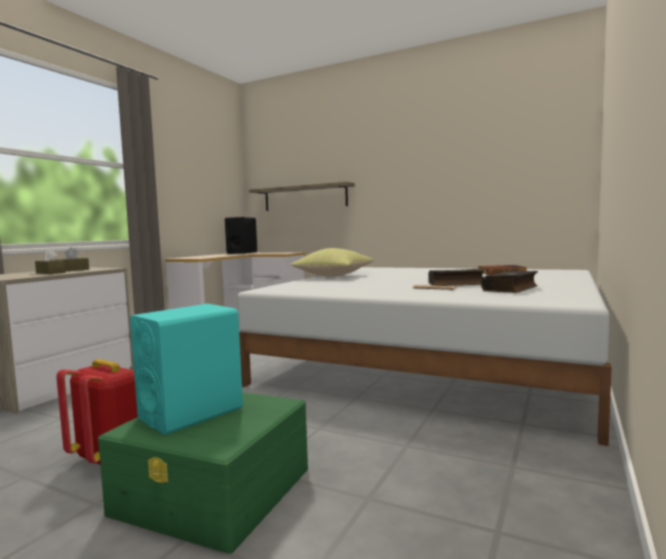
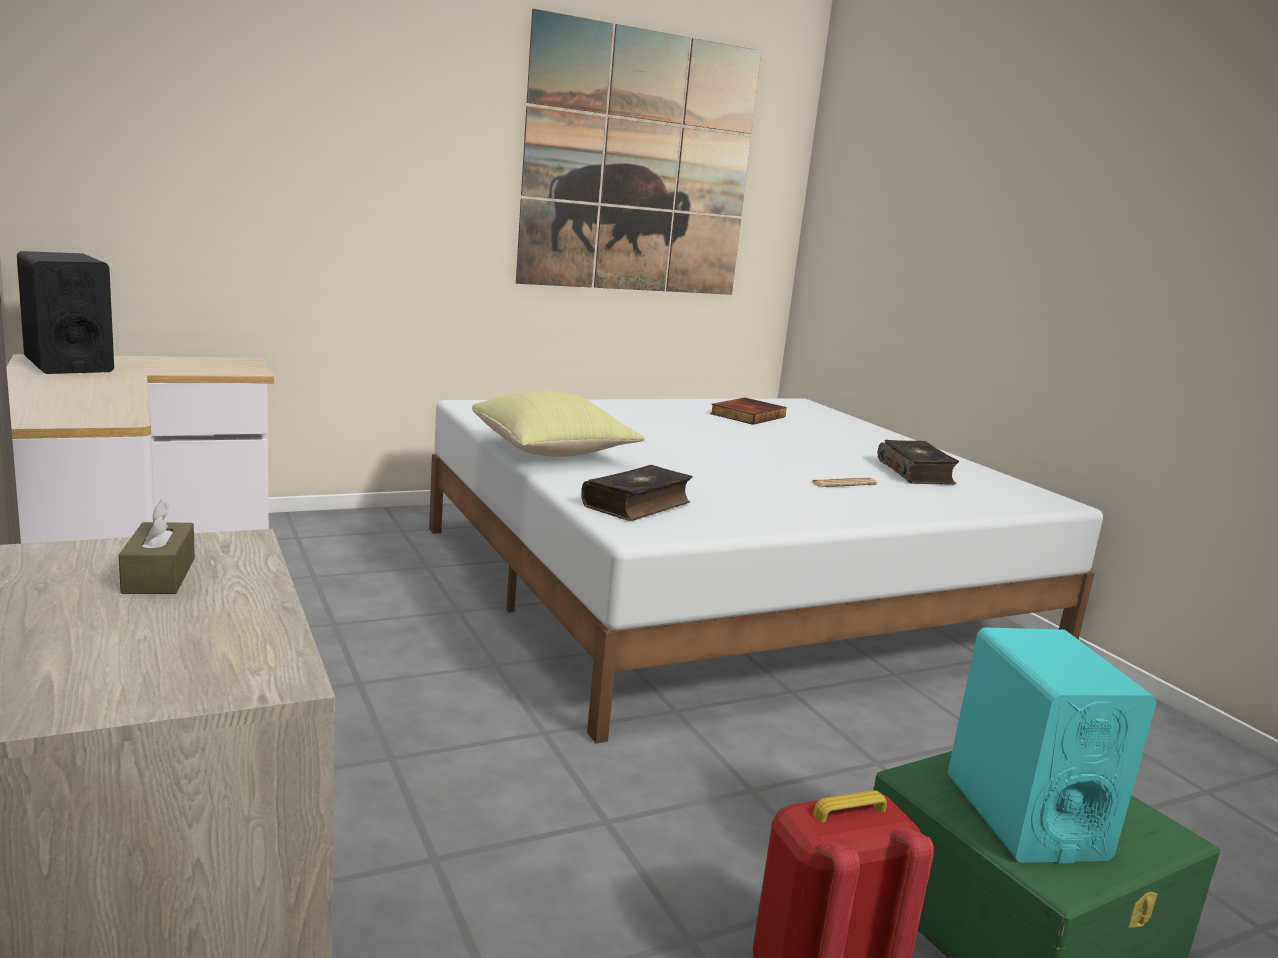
camera: 55 degrees left, 10 degrees up
(50, 273) = (198, 611): brown tissue box -> none
(305, 197) = (233, 206): shelf -> none
(455, 284) = (825, 466): book -> book (638, 505)
(475, 148) = (639, 164): none -> picture

